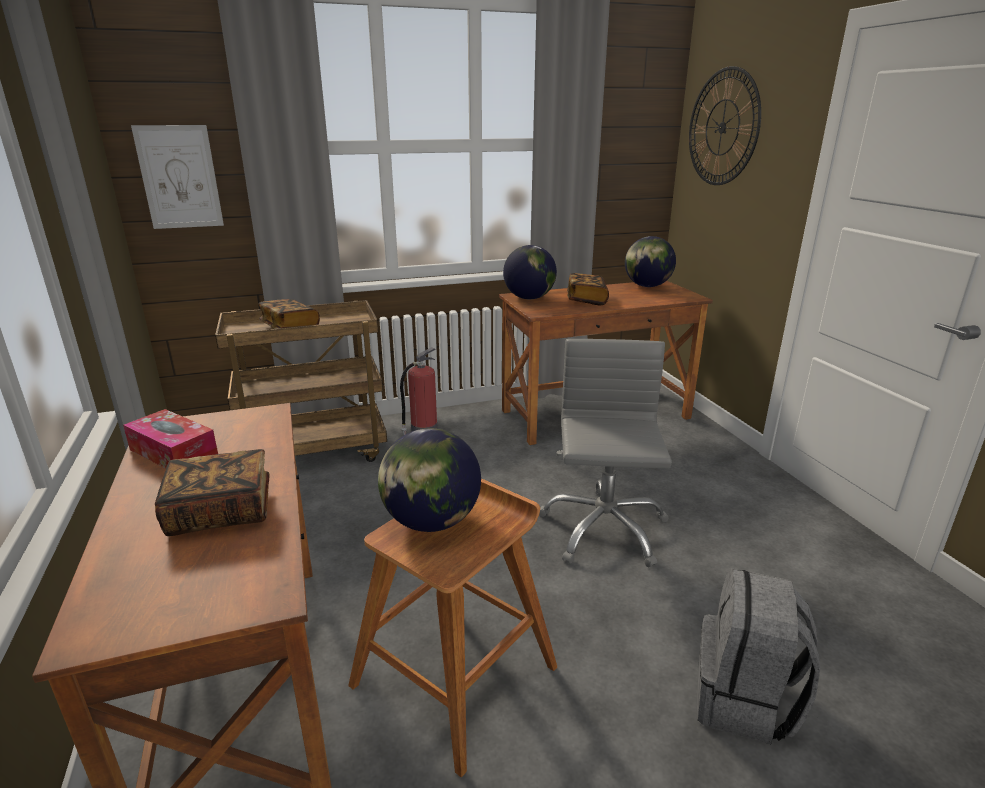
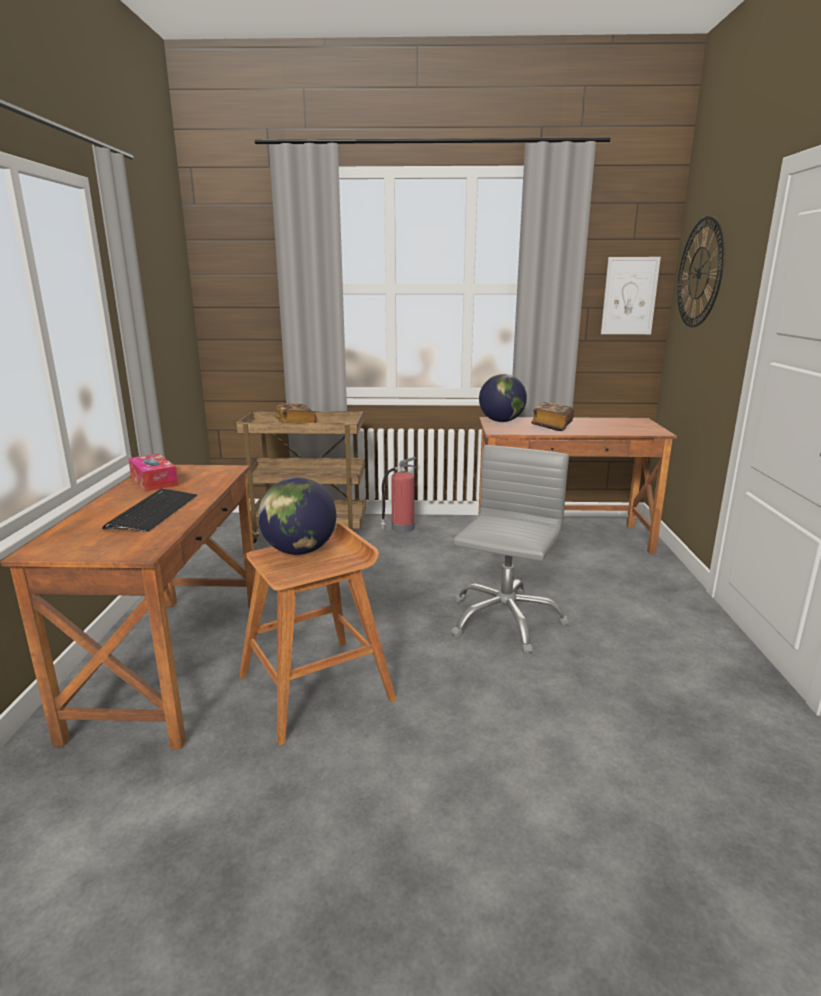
camera: 20 degrees right, 5 degrees down
(179, 177) = (237, 308): picture -> picture (629, 296)
(221, 512) = (153, 511): book -> keyboard
(647, 286) = (623, 421): globe -> none
(744, 701) = (536, 759): grey backpack -> none

